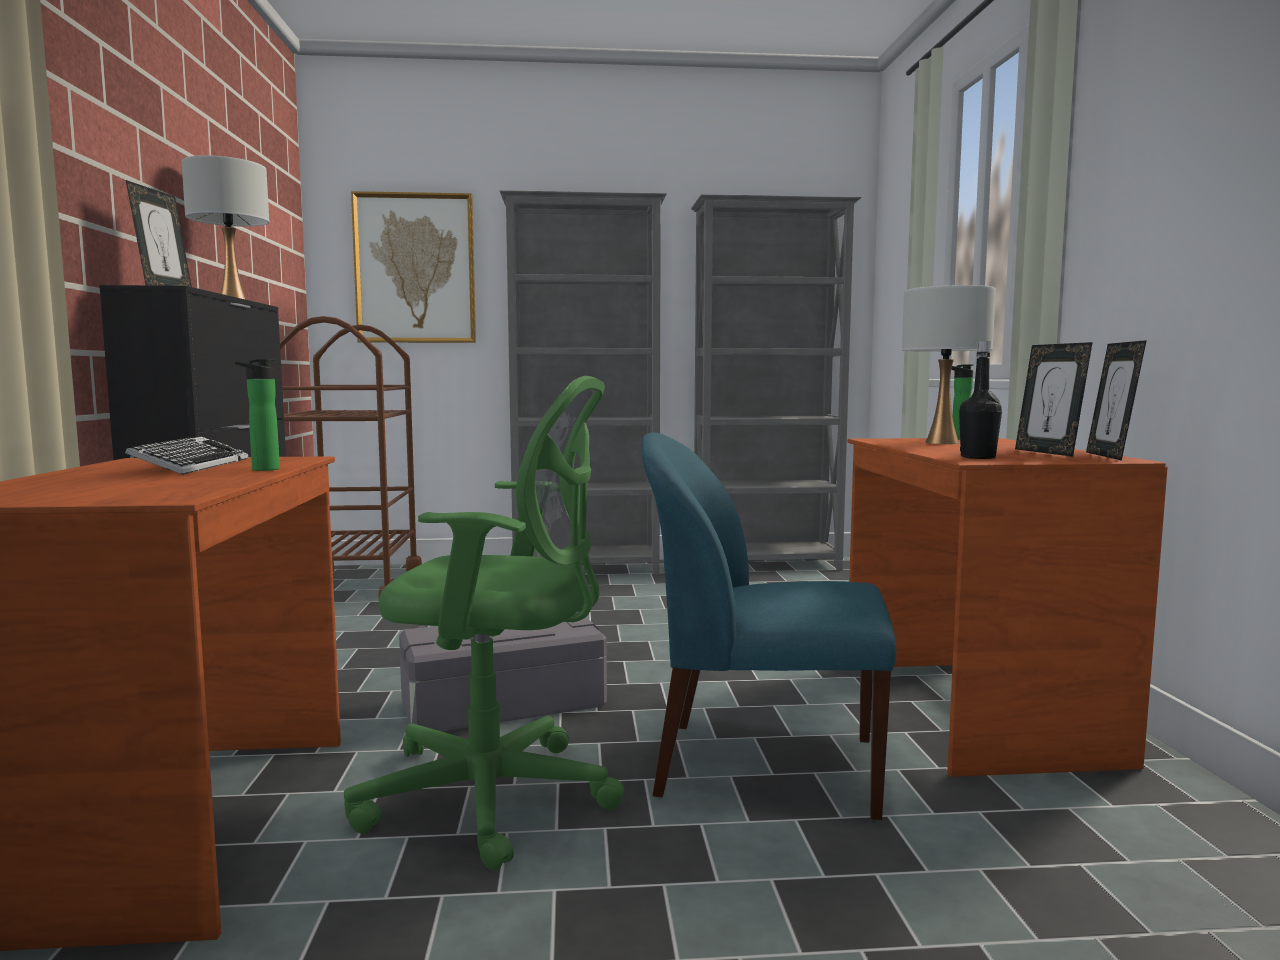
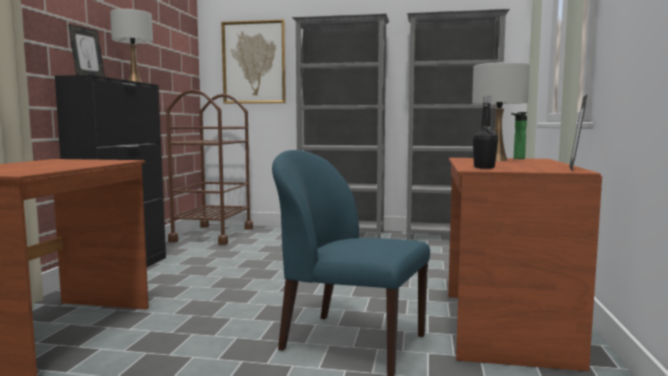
camera: 15 degrees right, 0 degrees up
(191, 466) = (68, 162): keyboard -> none
(261, 469) = (91, 164): bottle -> none
(498, 797) = (201, 341): green office chair -> none
(503, 704) = (239, 298): grey storage box -> none
(1048, 452) = (542, 166): picture frame -> none

